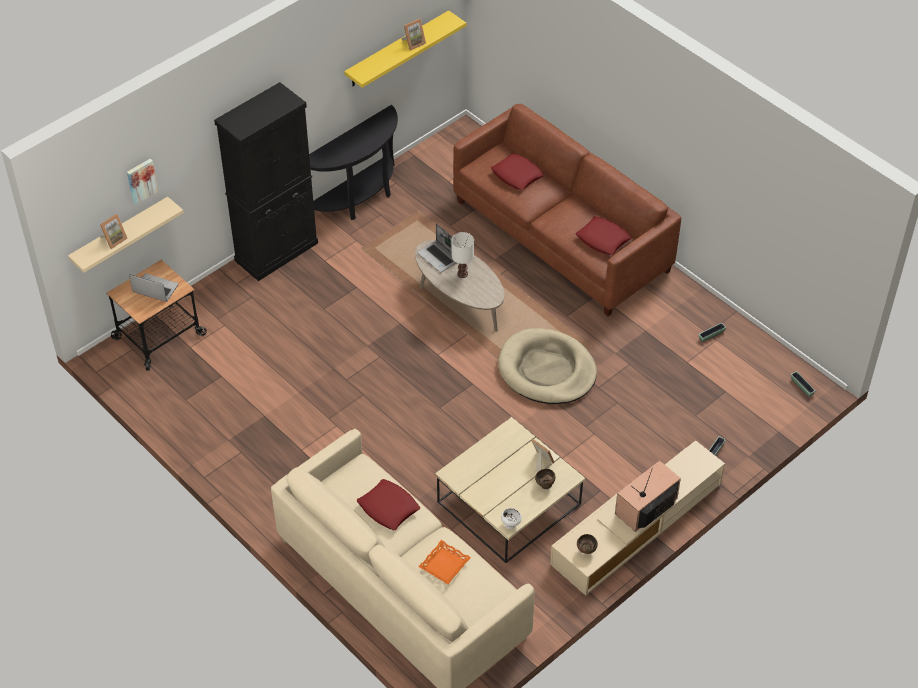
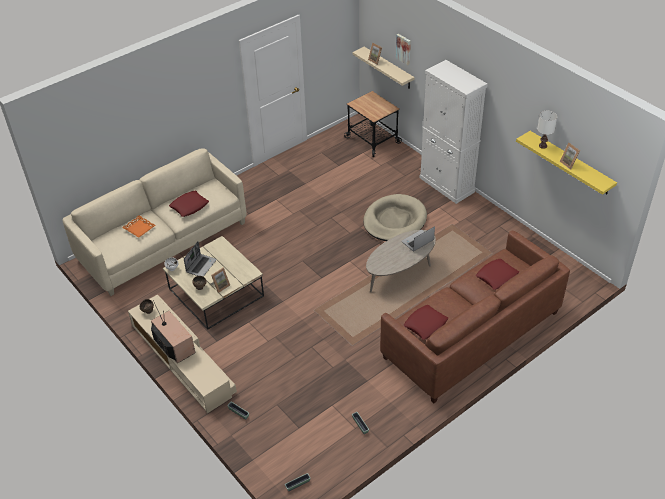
camera: 95 degrees right, 5 degrees down
(155, 289) = (374, 107): laptop -> laptop (201, 265)
(276, 251) = (446, 185): black cabinet -> white cabinet
(359, 198) = (502, 223): black console table -> none
(462, 273) = (400, 253): white table lamp -> white table lamp (543, 146)
(547, 370) = (330, 318): beige dog bed -> beige dog bed (394, 221)

